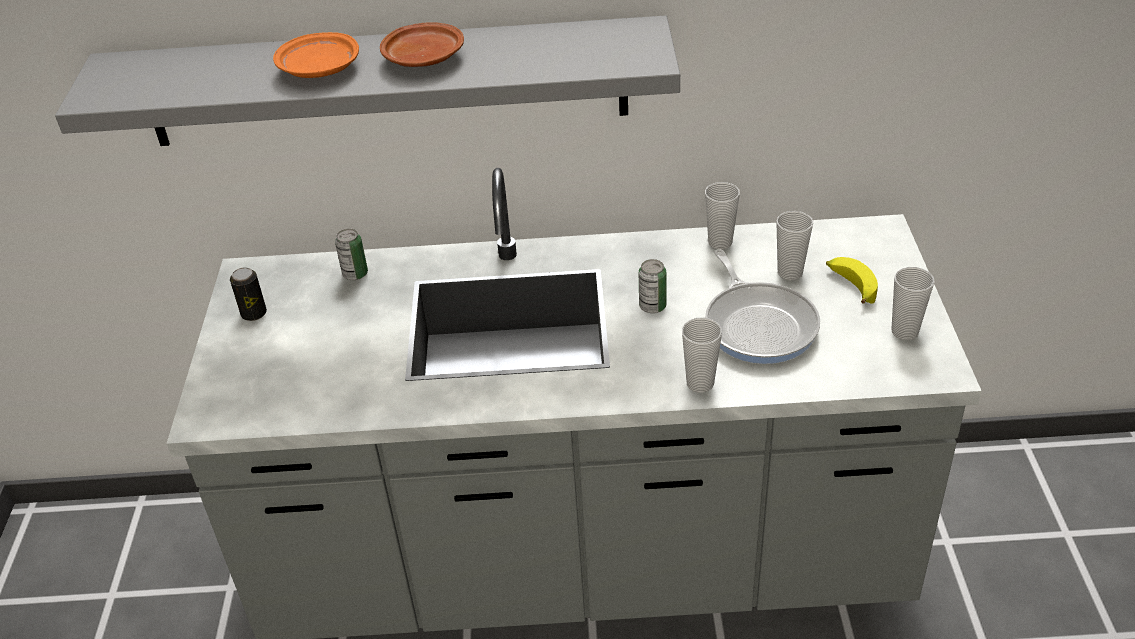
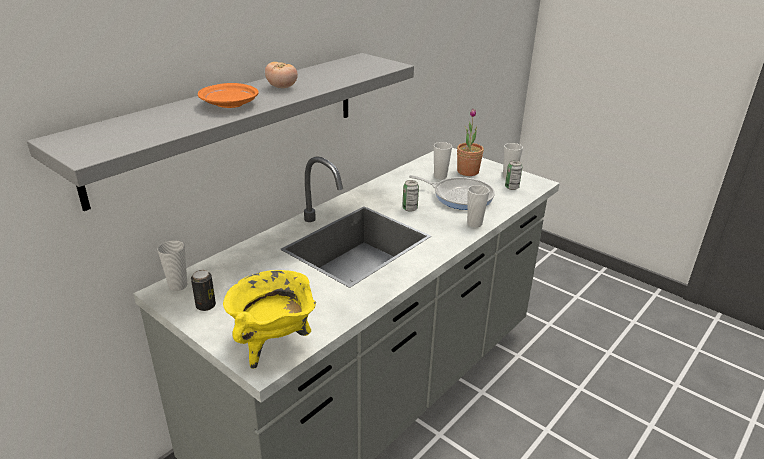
camera: 50 degrees left, 10 degrees down
(244, 400) = (274, 344): none -> yellow cooking pot
(355, 274) = (239, 261): can -> can (511, 187)
(424, 58) = (282, 87): brown plate -> tomato
(720, 242) = (396, 178): cup -> cup (178, 286)
(850, 286) = (468, 171): banana -> potted plant

